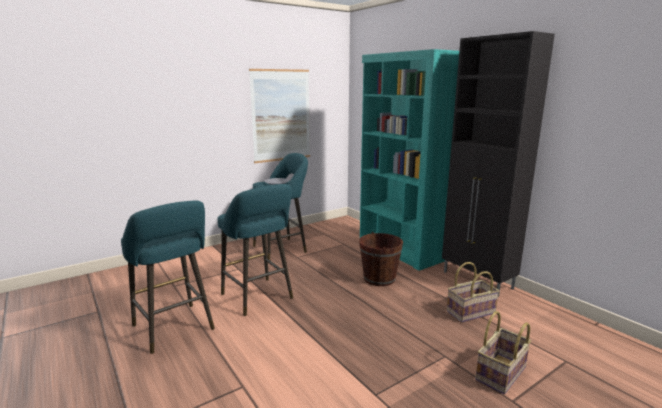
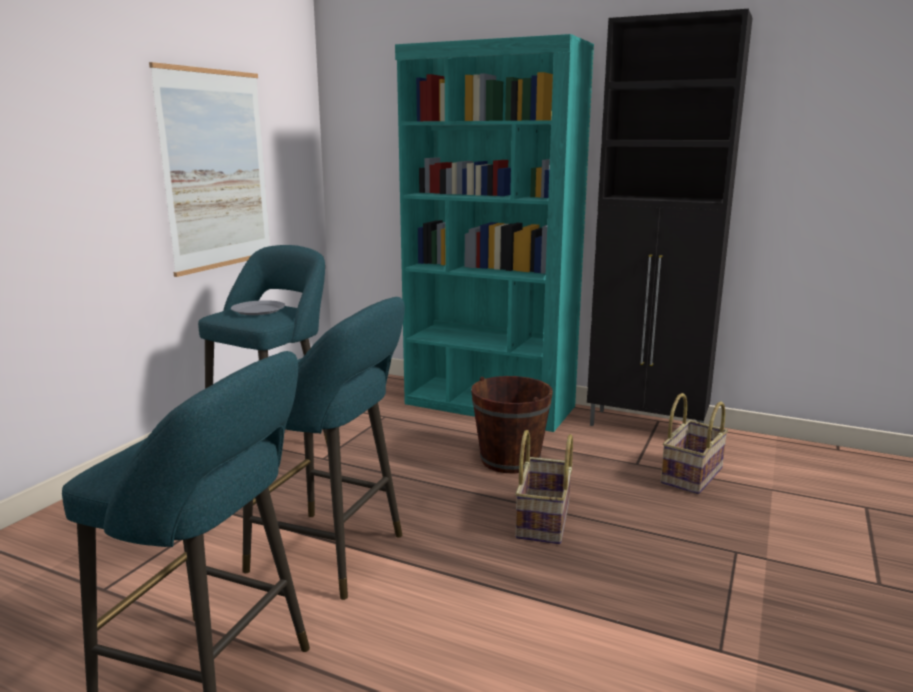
camera: 30 degrees left, 0 degrees up
(501, 374) = (826, 551): basket -> basket (544, 521)

